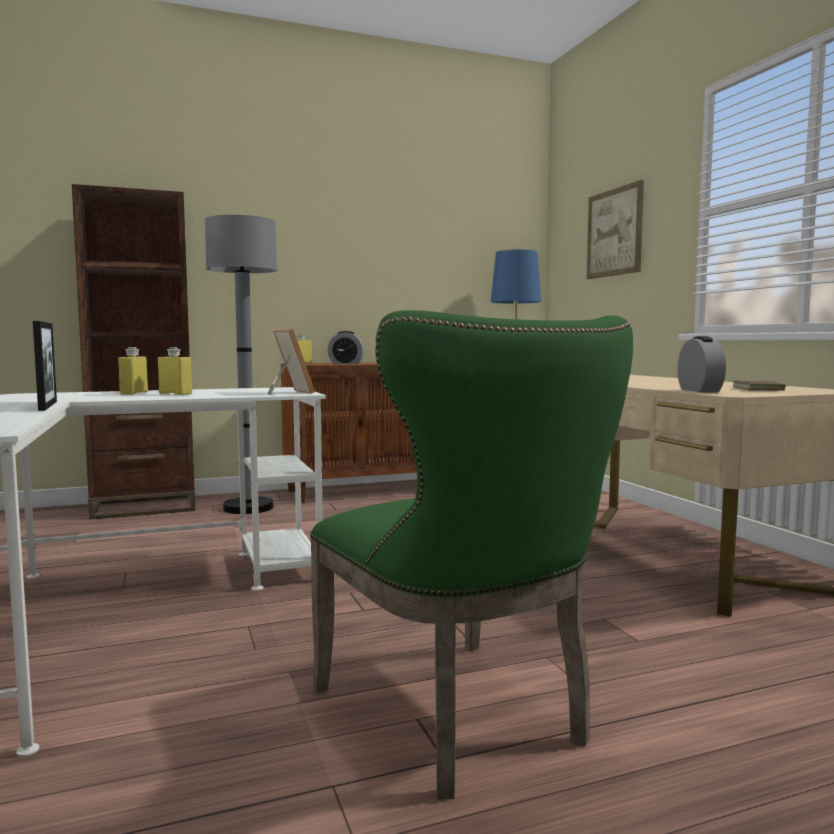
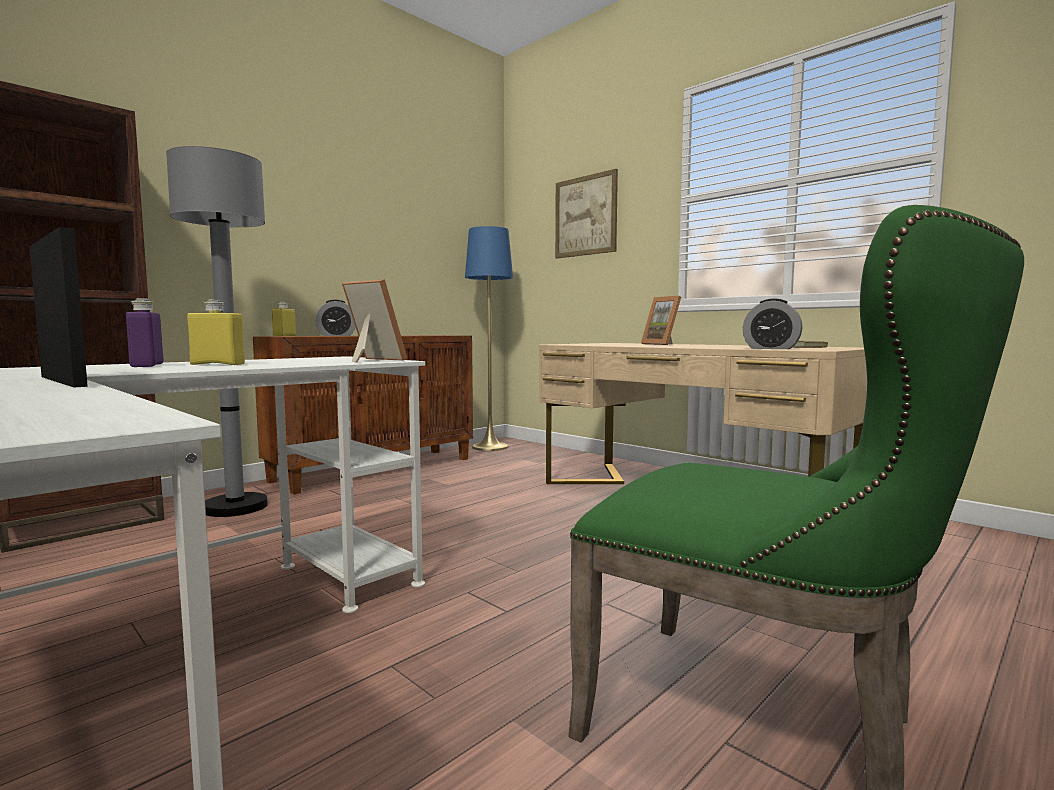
camera: 25 degrees left, 0 degrees up
(134, 393) = (147, 365): yellow bottle -> purple bottle
(649, 379) = (663, 344): none -> picture frame
(699, 390) = (771, 348): alarm clock -> alarm clock turned 150 degrees clockwise

